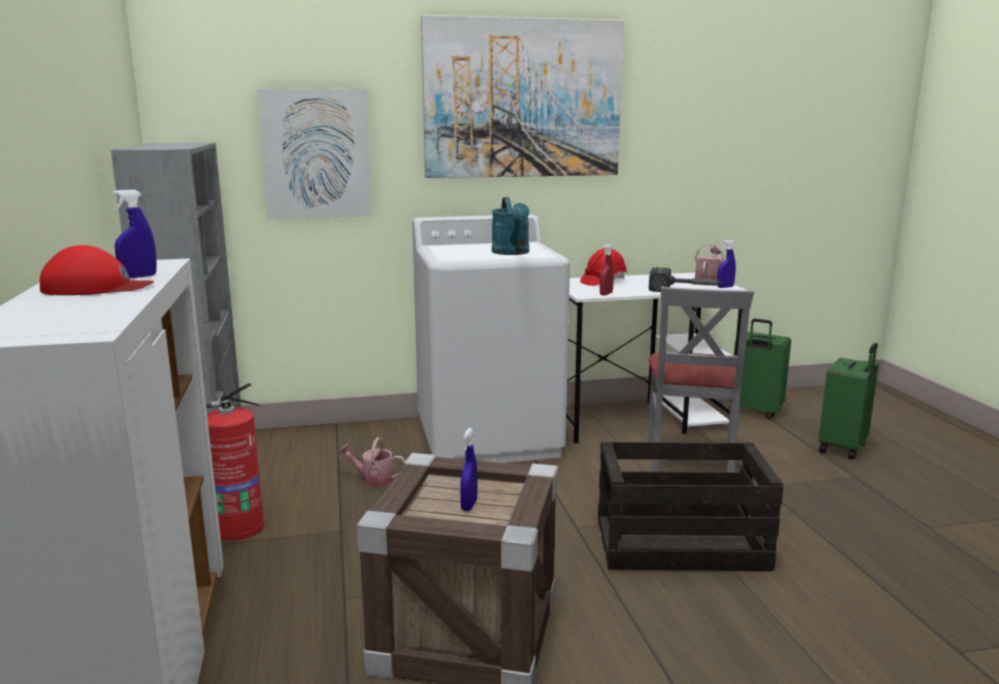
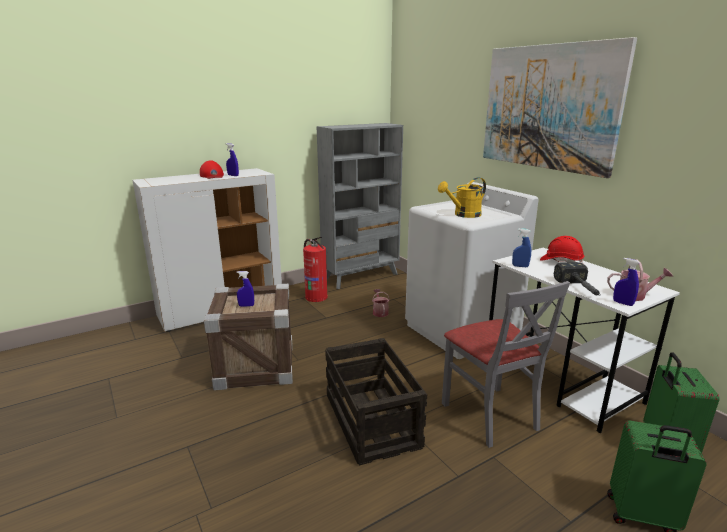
camera: 70 degrees right, 5 degrees up
(316, 154) = (441, 135): picture -> none
(512, 253) = (463, 215): turquoise watering can -> yellow watering can
(606, 294) = (520, 266): red spray bottle -> blue spray bottle
(689, 469) = (490, 415): grey chair -> grey chair turned 105 degrees counterclockwise

